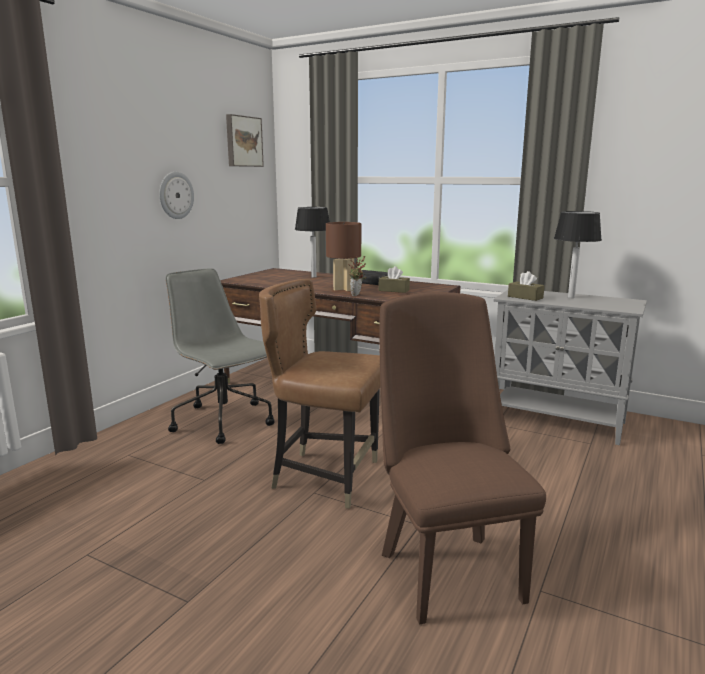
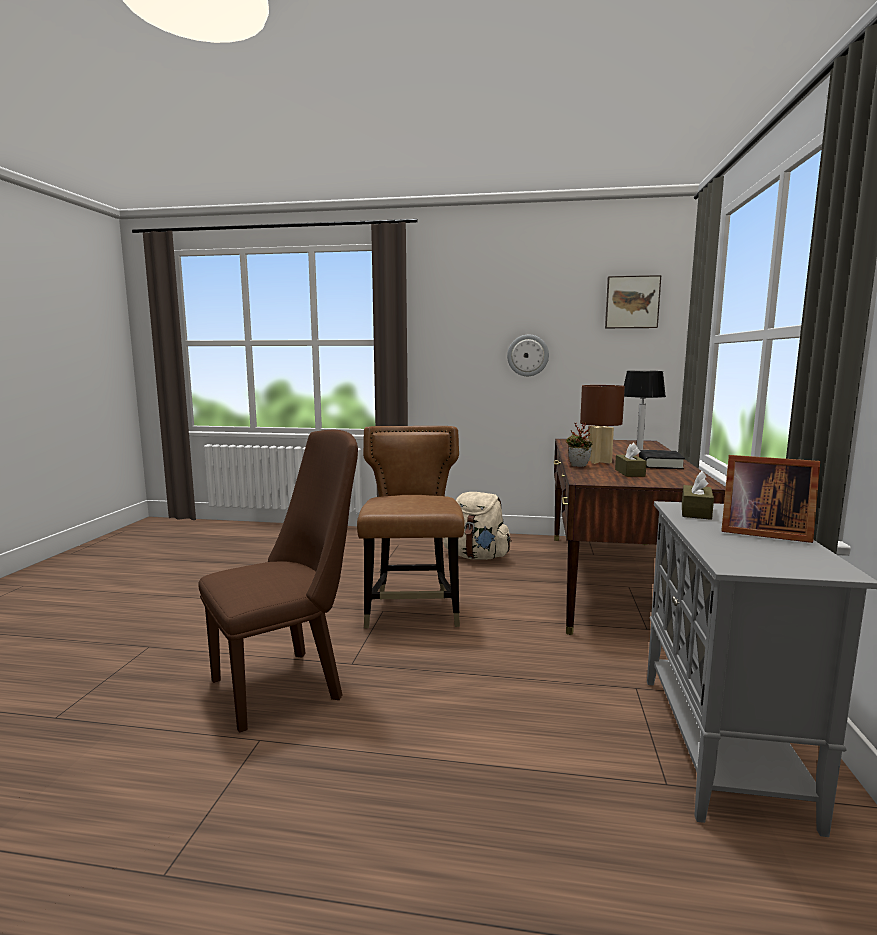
camera: 70 degrees right, 5 degrees down
(225, 422) = (477, 556): grey office chair -> beige backpack
(570, 297) = (760, 532): table lamp -> picture frame

